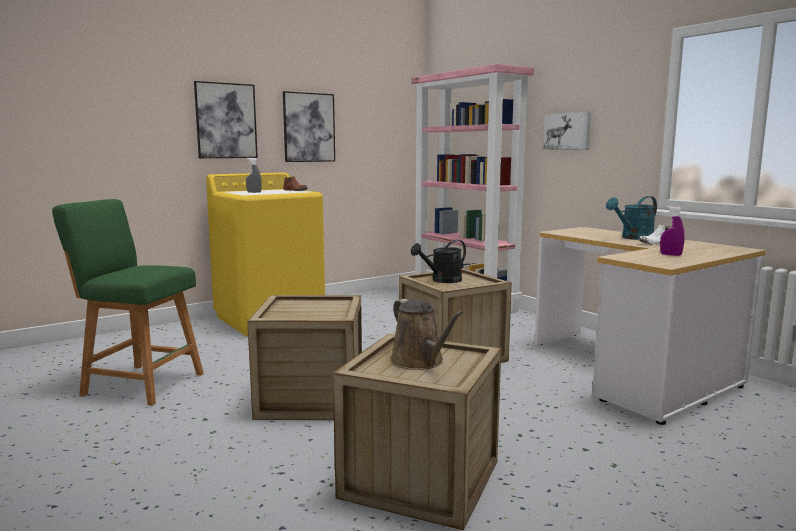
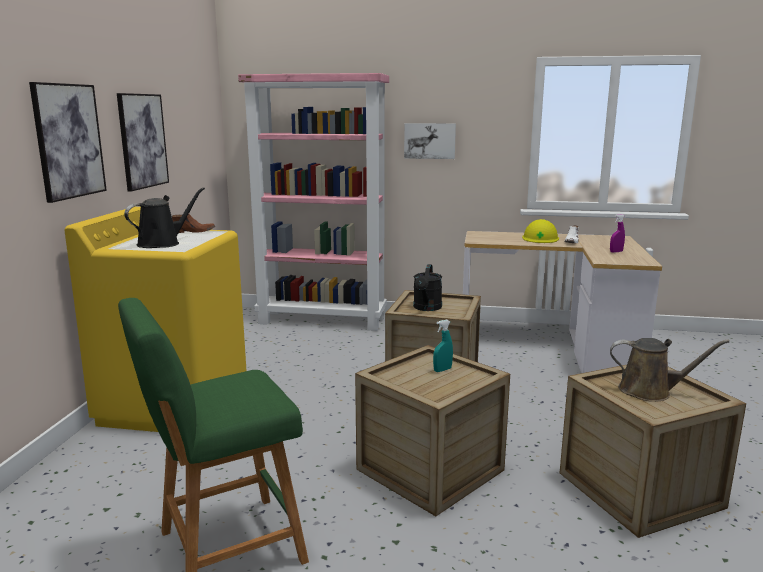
camera: 45 degrees left, 5 degrees up
(254, 192) = (162, 243): grey spray bottle -> black watering can
(325, 308) = (442, 370): none -> turquoise spray bottle
(633, 238) = (540, 238): turquoise watering can -> yellow hard hat

